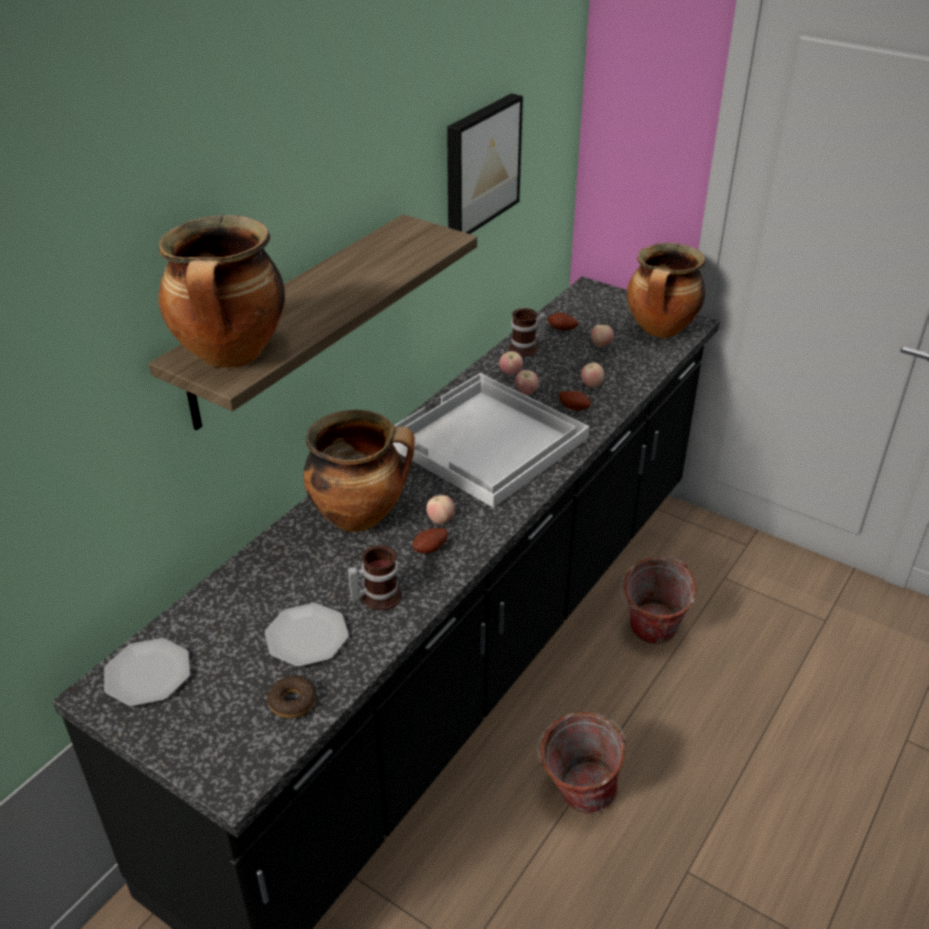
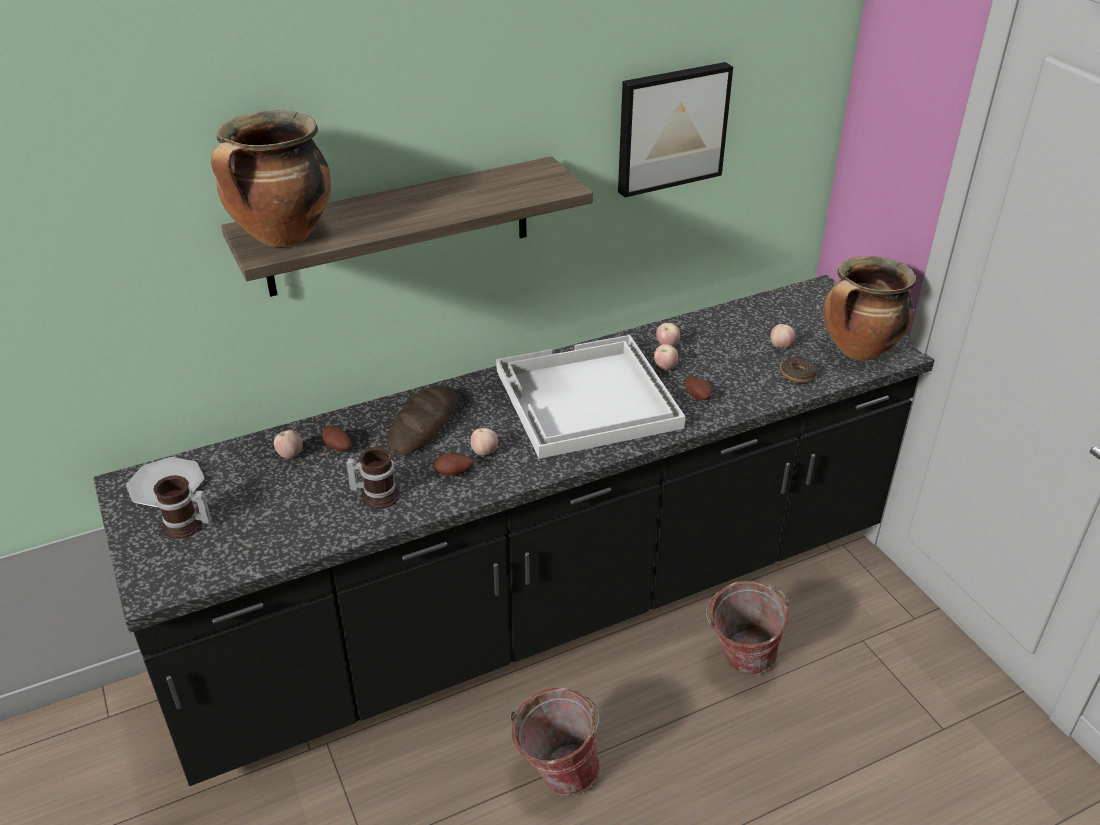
camera: 30 degrees right, 0 degrees up
(292, 702) = (242, 549): donut -> donut (798, 374)
(307, 636) = (297, 504): plate -> none
(361, 516) = (423, 424): cooking pot -> bread
(527, 348) = (704, 327): mug -> mug (186, 526)
(562, 329) = (755, 320): potato -> potato (337, 447)
(591, 385) = (735, 381): apple -> apple (290, 455)

